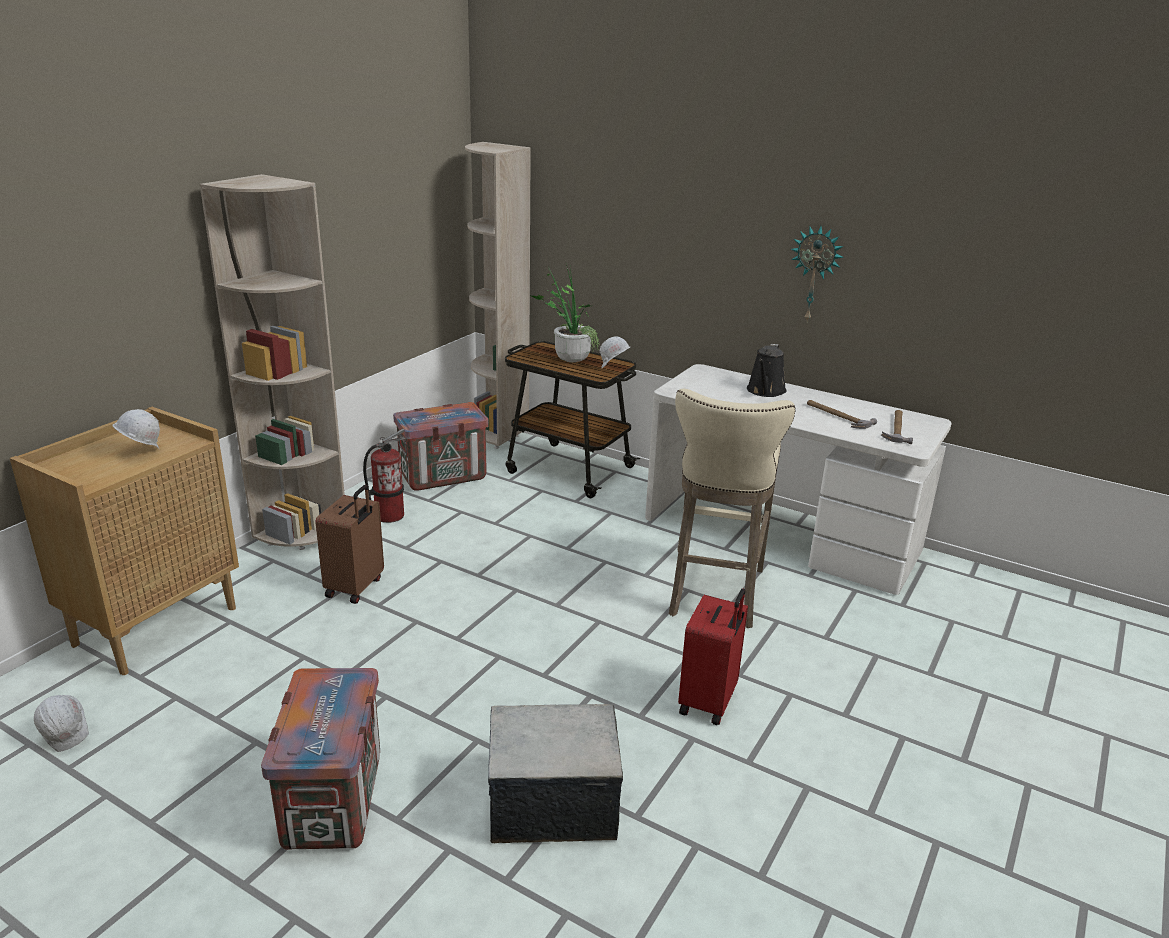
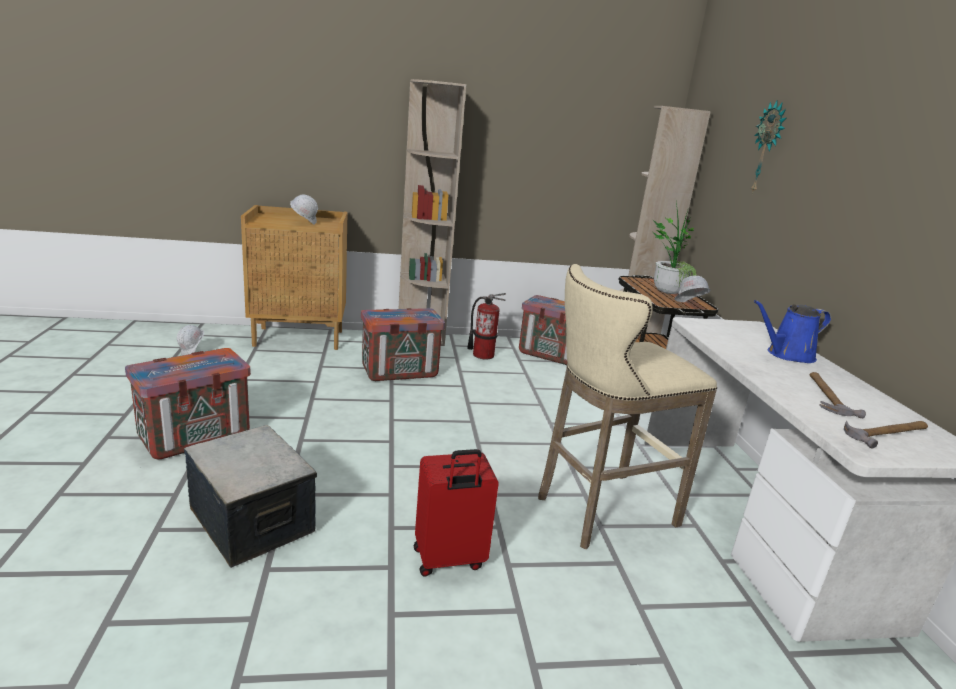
camera: 50 degrees right, 5 degrees down
(356, 587) = (399, 371): brown suitcase -> crate
(765, 391) = (787, 355): black watering can -> blue watering can
(815, 274) = (892, 235): wall clock -> wall clock (767, 148)

